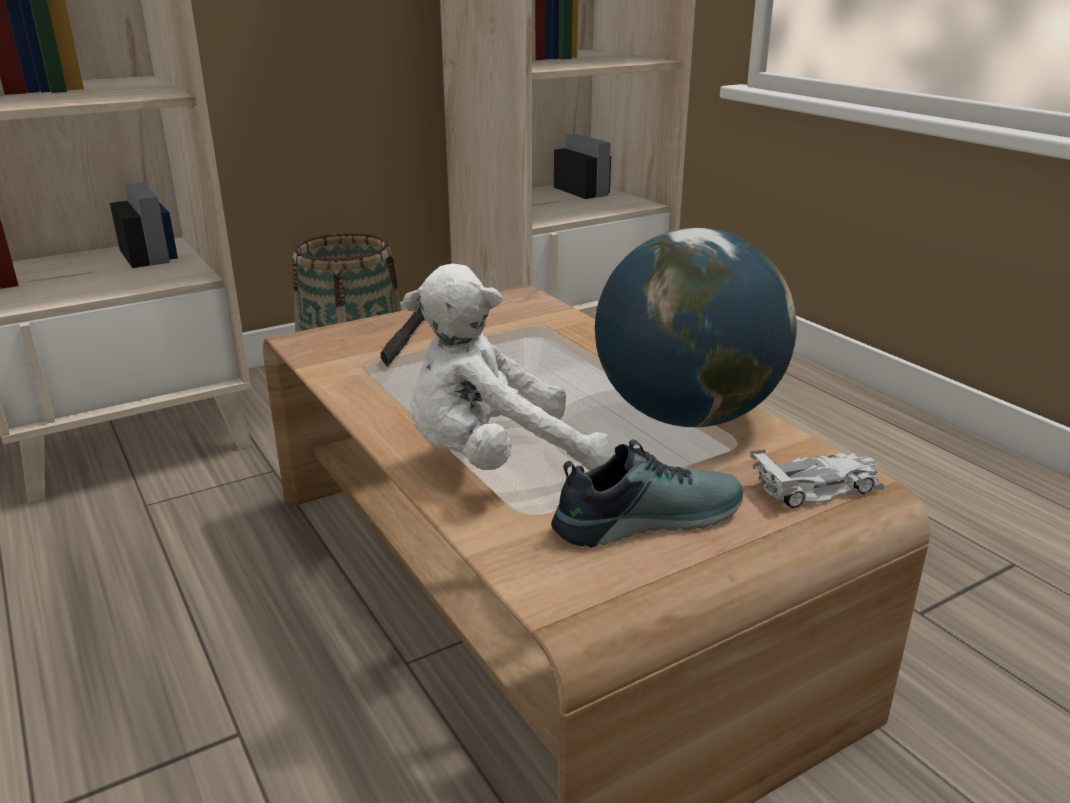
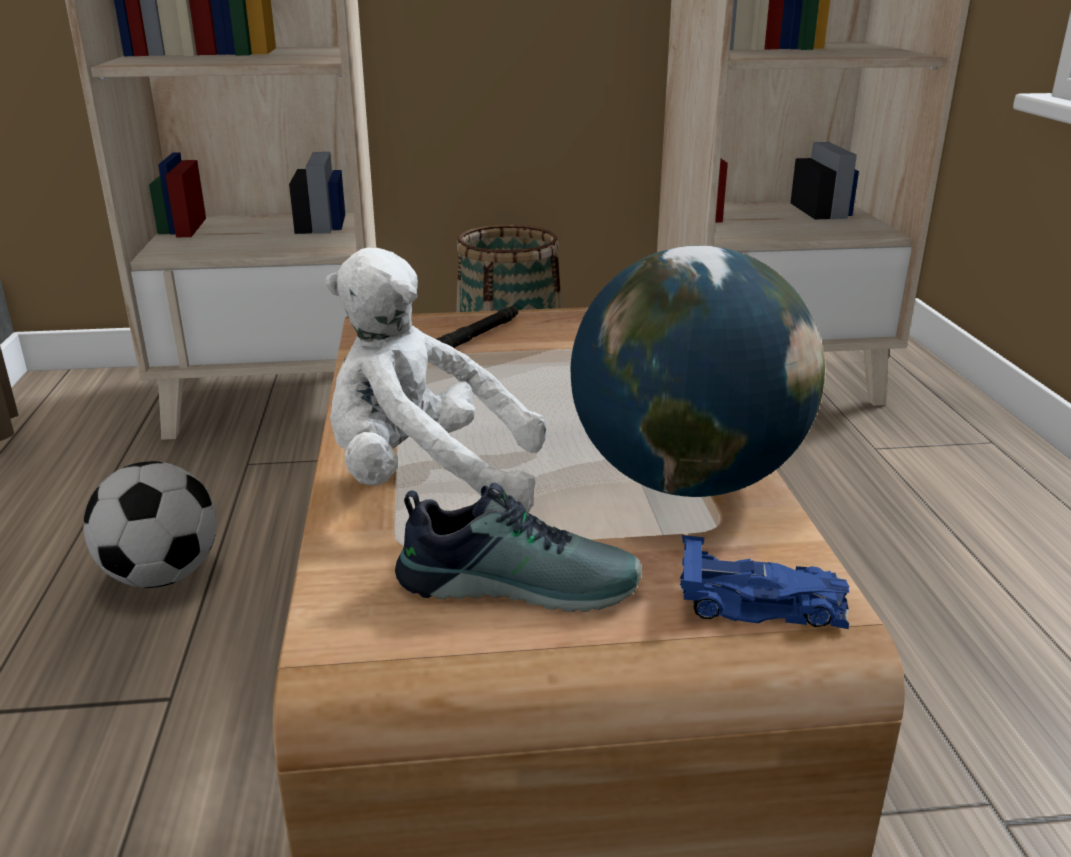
camera: 25 degrees right, 0 degrees up
(139, 631) = (161, 577): none -> football
(817, 488) = (761, 603): white toy car -> blue toy car

